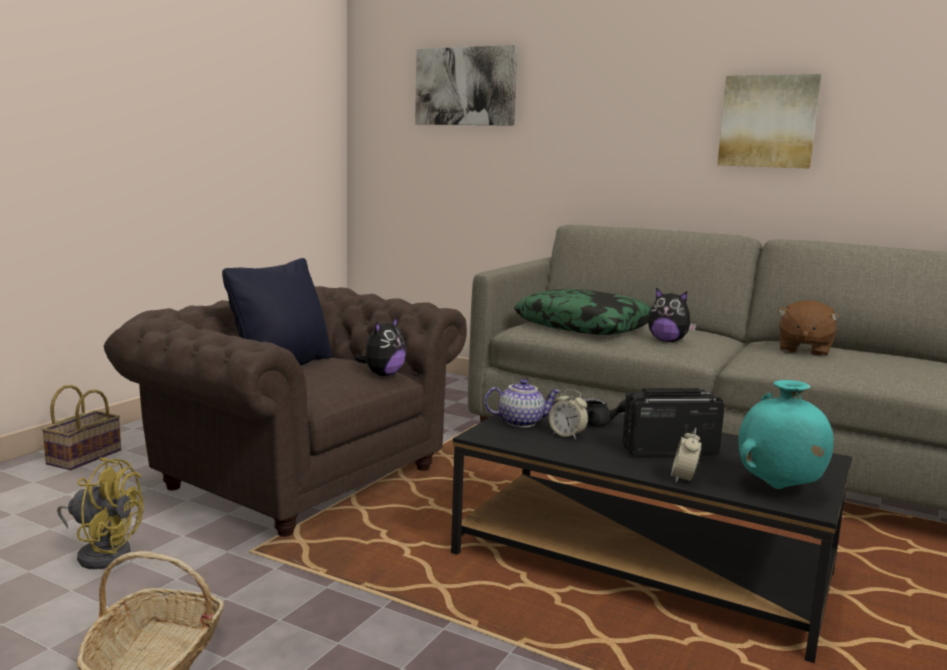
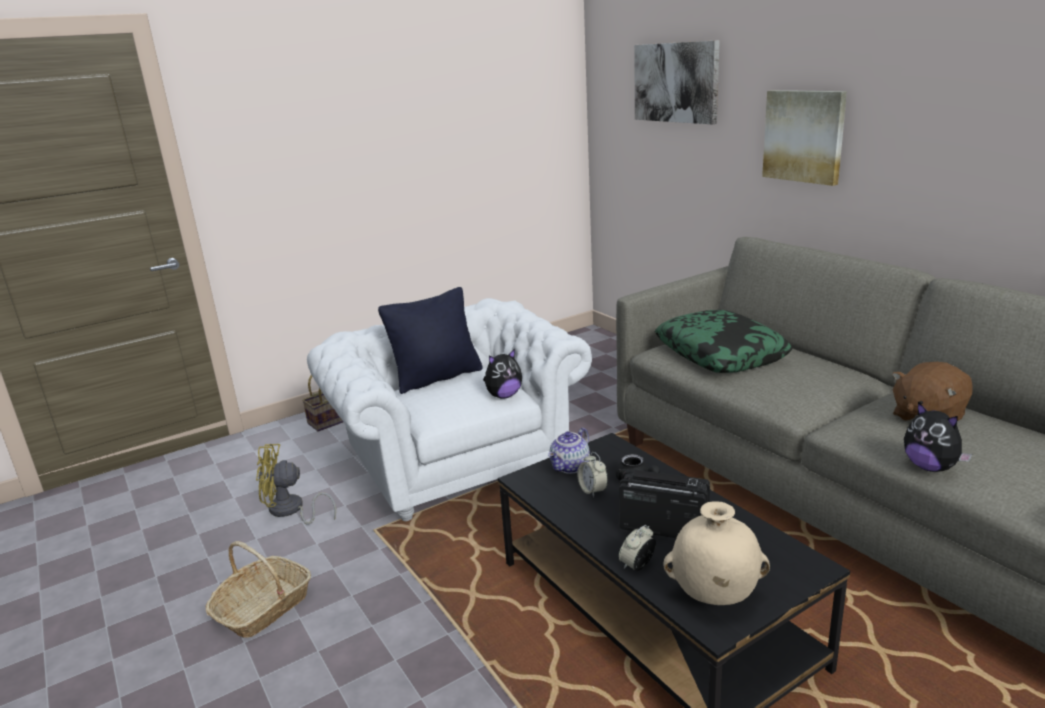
camera: 30 degrees right, 10 degrees up
(102, 553) = (290, 511): yellow fan -> yellow fan turned 135 degrees clockwise
(296, 475) = (455, 460): brown armchair -> white armchair
(521, 422) = (570, 467): teapot -> teapot turned 105 degrees clockwise
(668, 341) = (782, 386): plush toy -> plush toy (930, 467)
(768, 121) = (967, 131): picture -> picture (804, 136)
(778, 488) = (713, 597): turquoise vase -> beige vase

